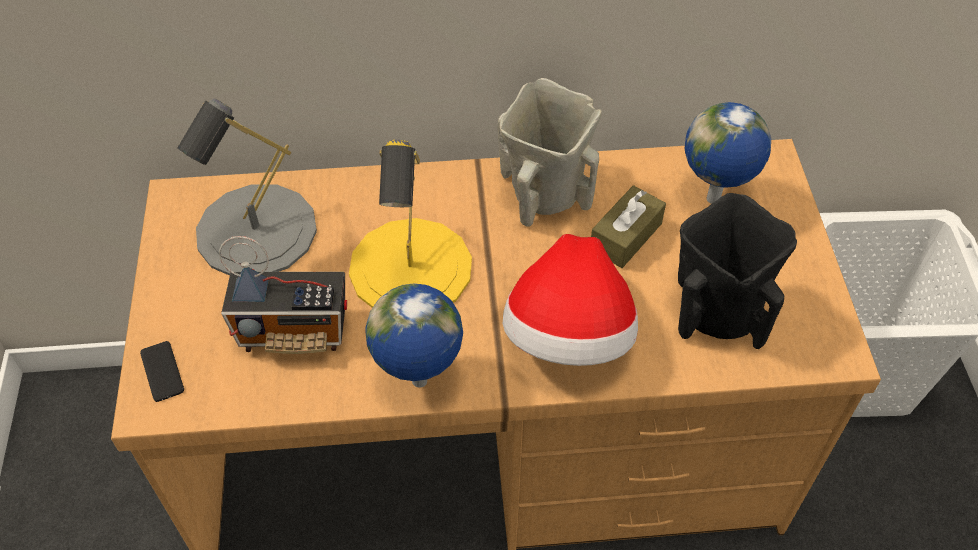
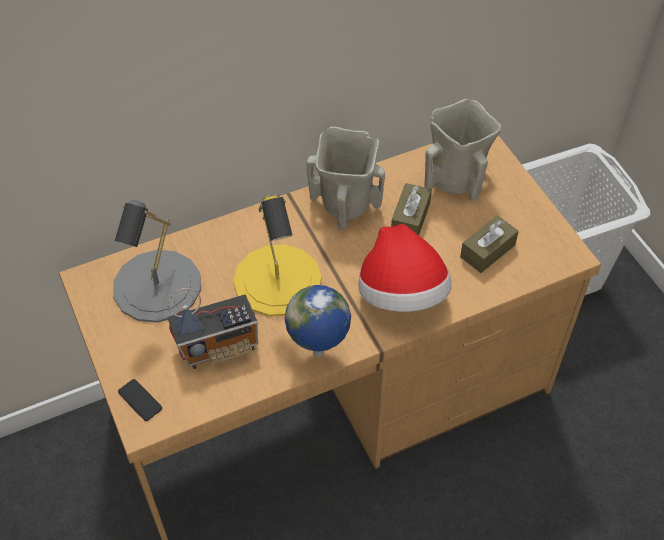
camera: 20 degrees left, 0 degrees up
(714, 200) = (456, 178): globe -> beige vase
(716, 311) = (487, 251): black vase -> brown tissue box

